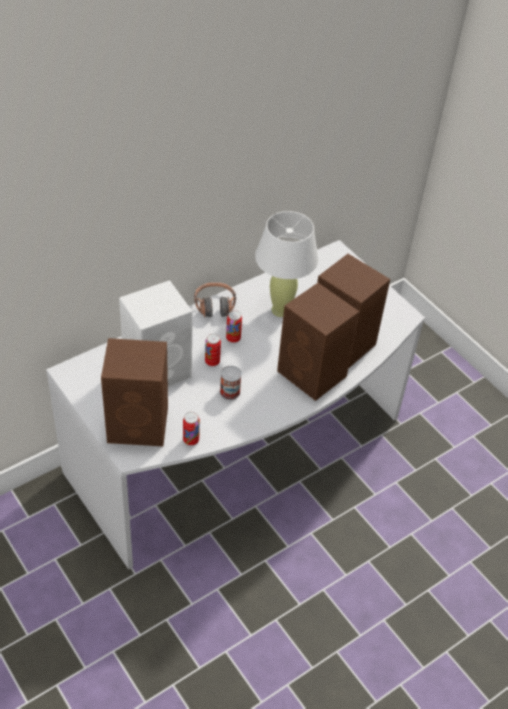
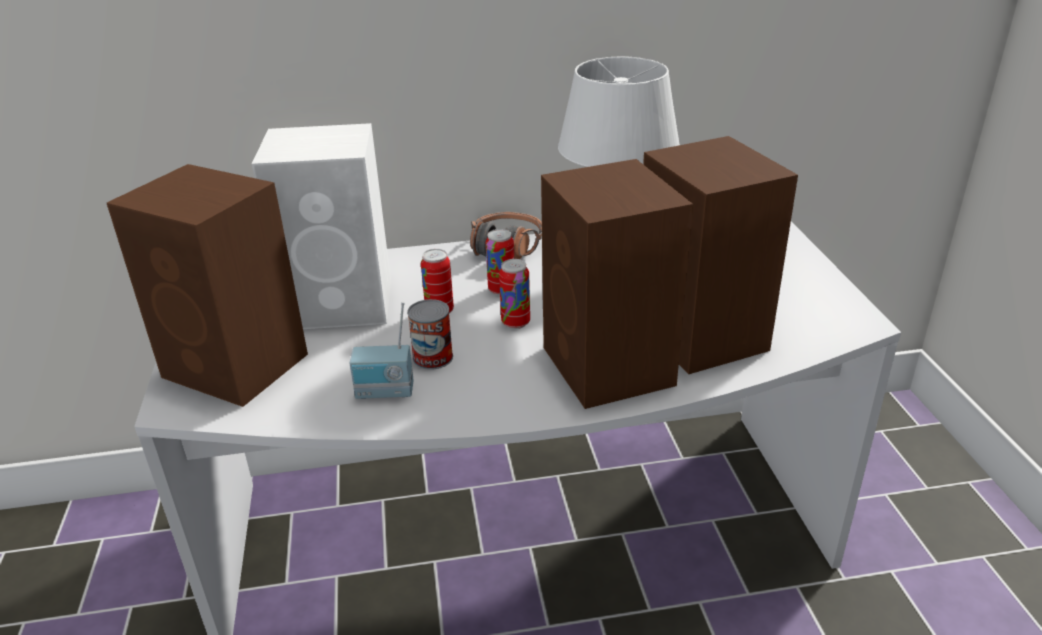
camera: 30 degrees right, 15 degrees down
(191, 440) = (298, 410): can -> can (515, 323)
(223, 418) = (385, 393): none -> radio

